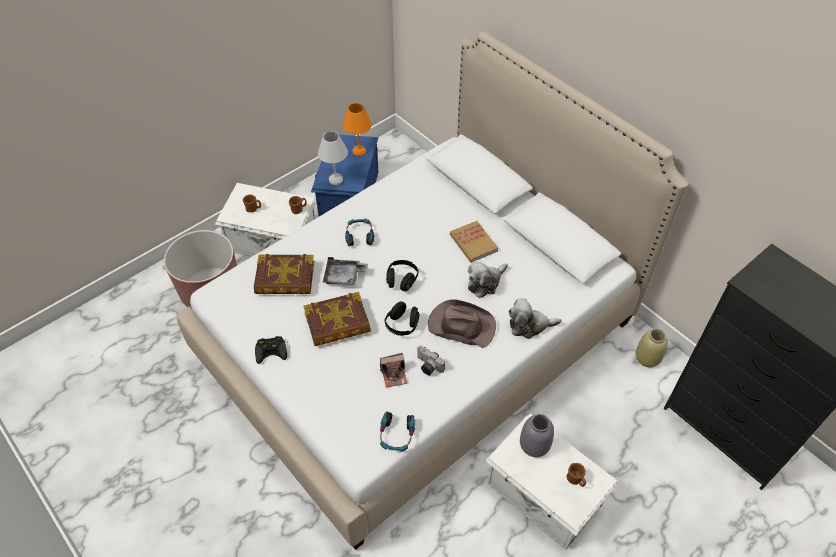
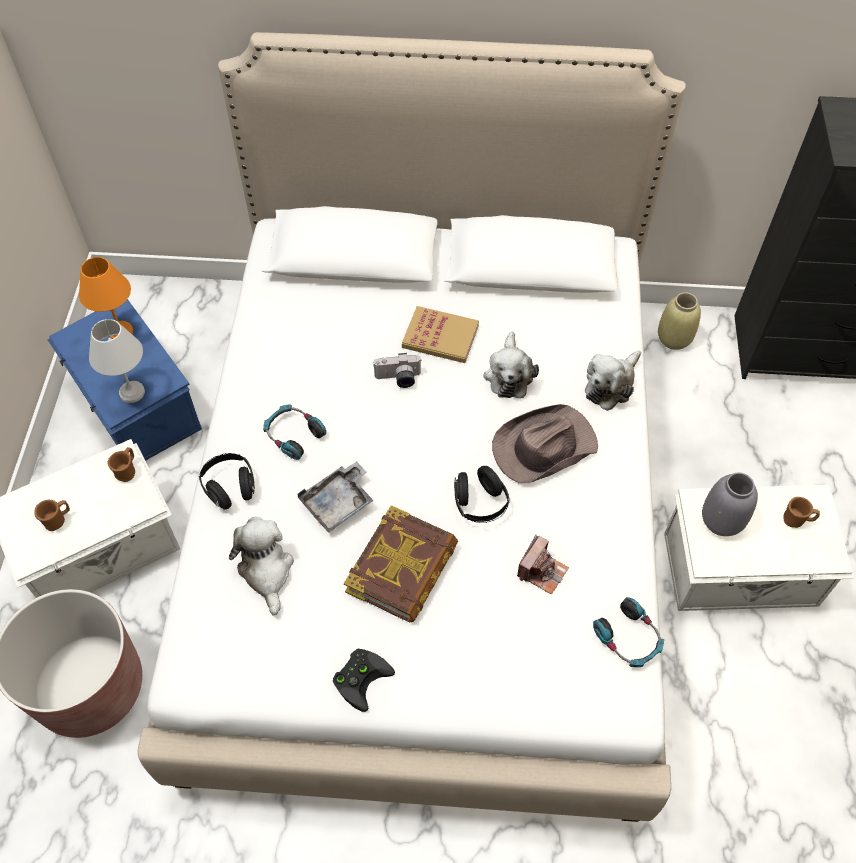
camera: 45 degrees left, 5 degrees up
(285, 279) = (266, 571): book -> plush toy
(402, 280) = (414, 449): black headphones -> black headphones (230, 487)
(427, 366) = (565, 527): camera -> camera (398, 379)

